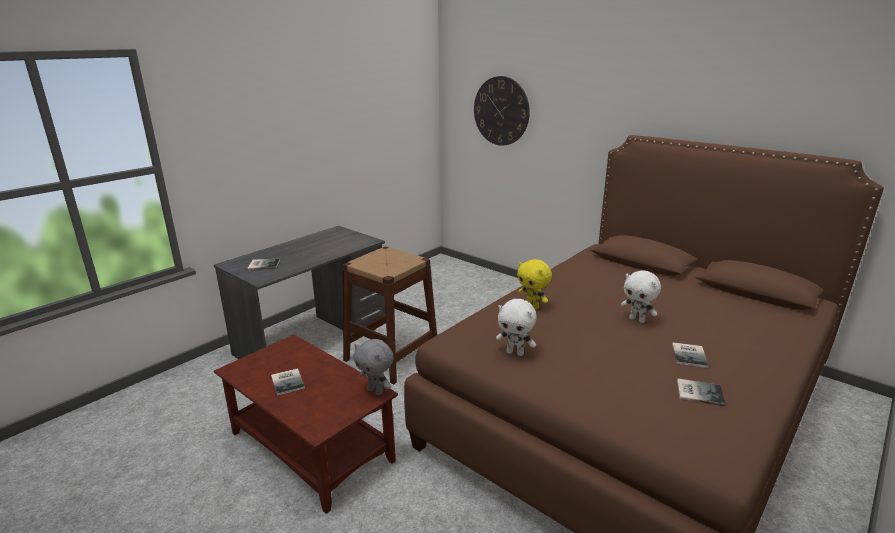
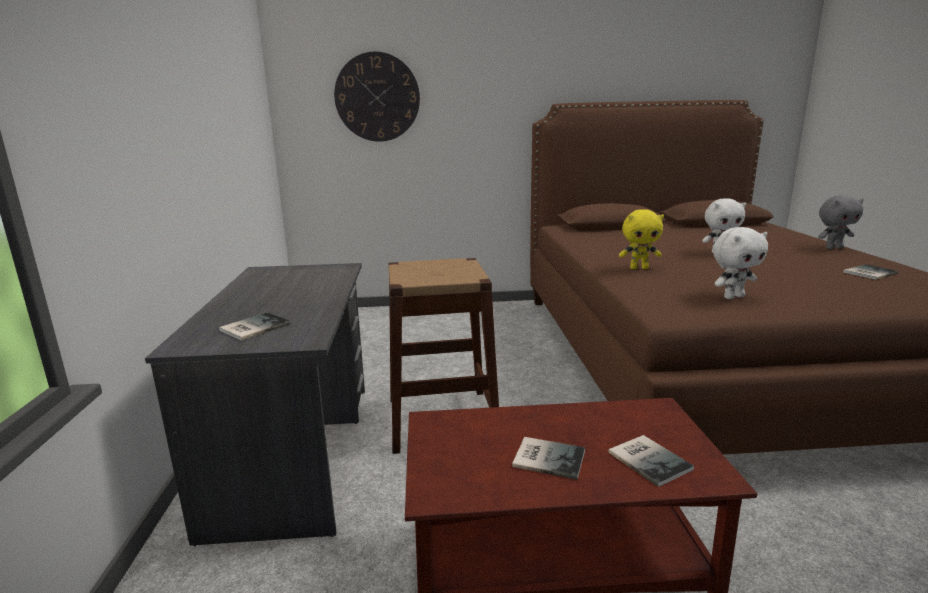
camera: 45 degrees left, 5 degrees down
(376, 391) = (653, 407): grey plush toy -> grey plush toy (833, 248)
(690, 355) = (802, 258): book -> book (649, 459)

